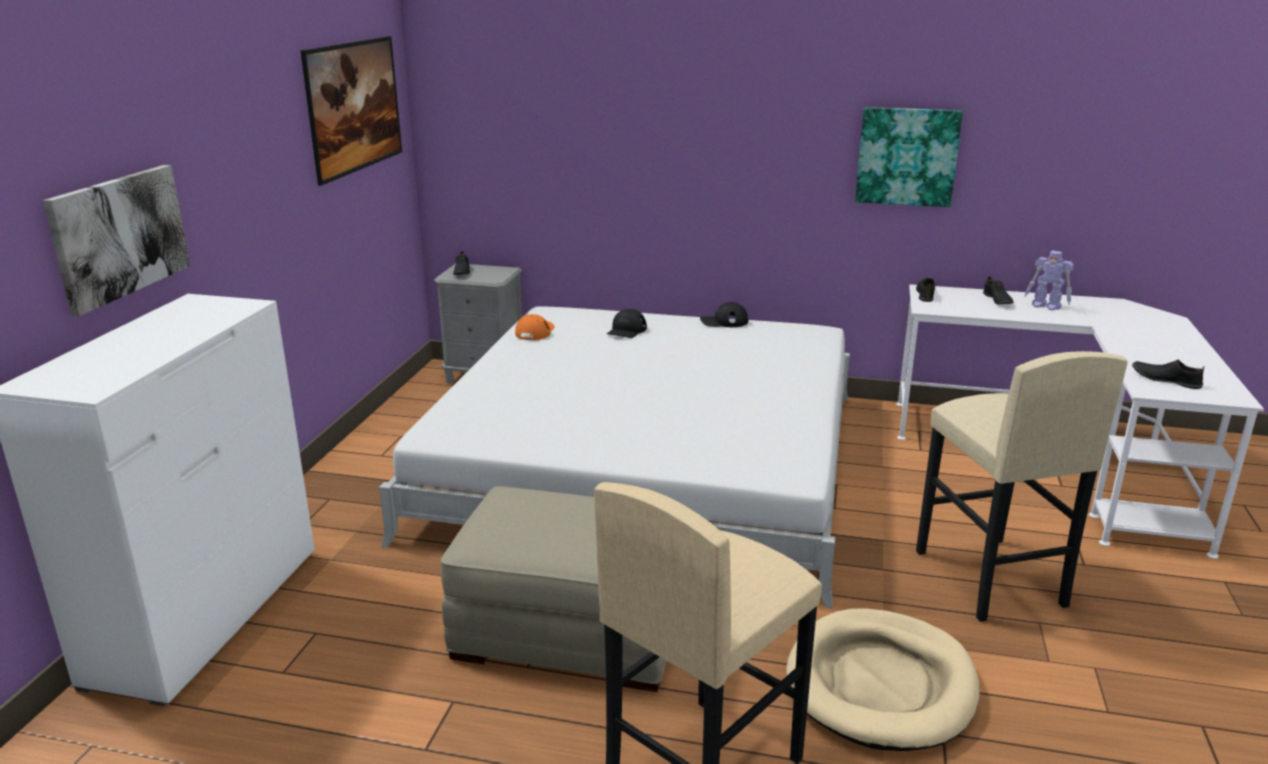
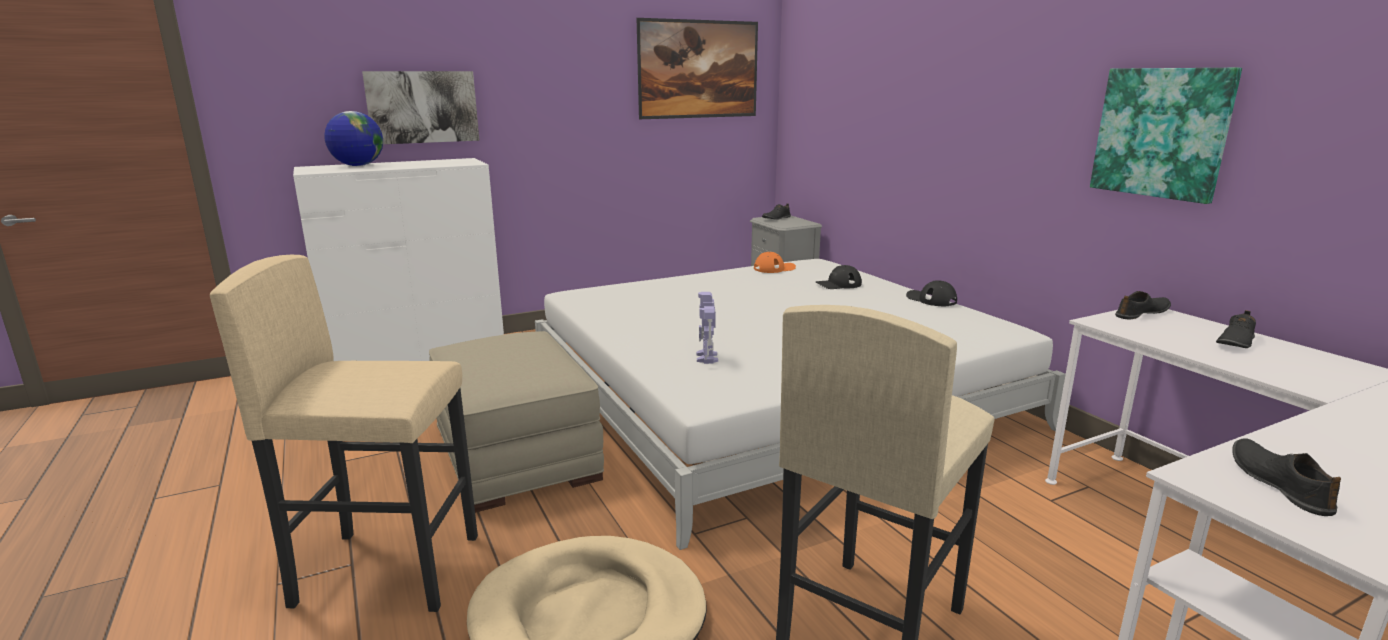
camera: 50 degrees right, 5 degrees down
(99, 357) = (357, 166): none -> globe
(1046, 306) = (1305, 367): toy robot -> toy robot (707, 358)

